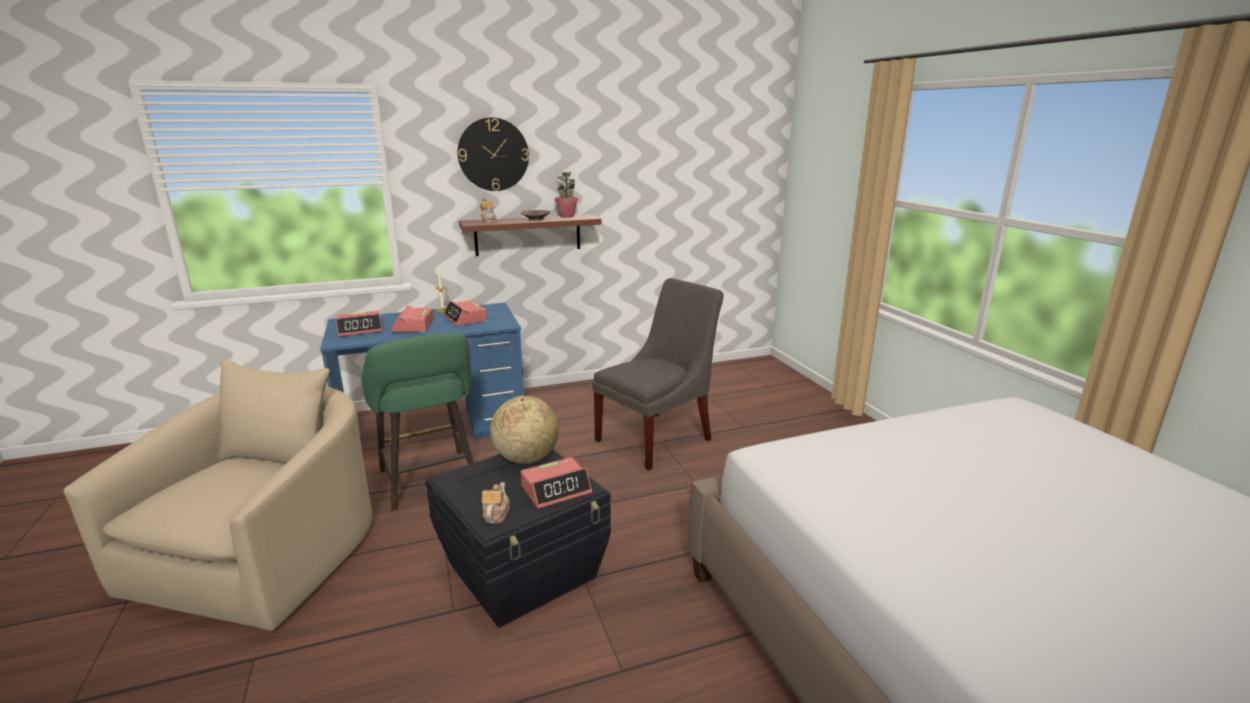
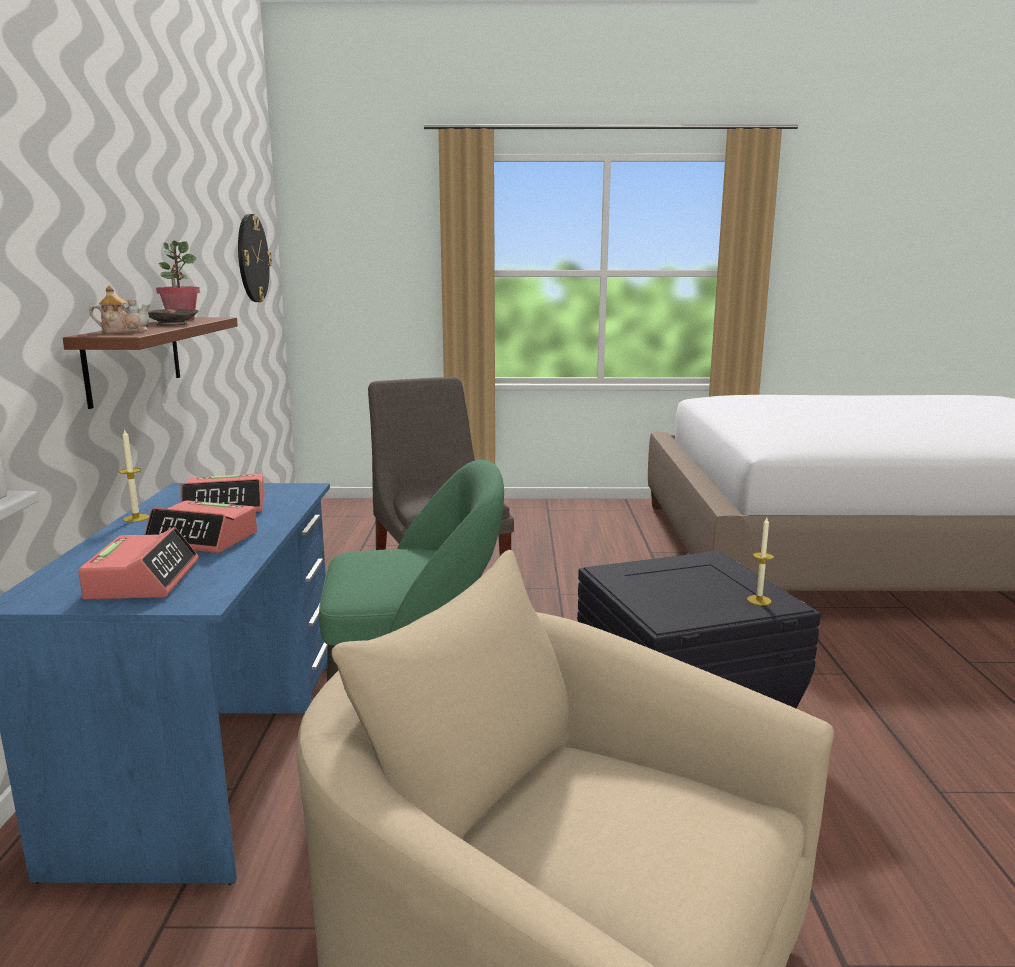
camera: 70 degrees left, 5 degrees down
(493, 154) = (86, 202): wall clock -> wall clock (252, 258)
(496, 514) = (759, 600): teapot -> candle
(526, 459) = (631, 576): globe -> none
(556, 490) = (712, 569): alarm clock -> none

